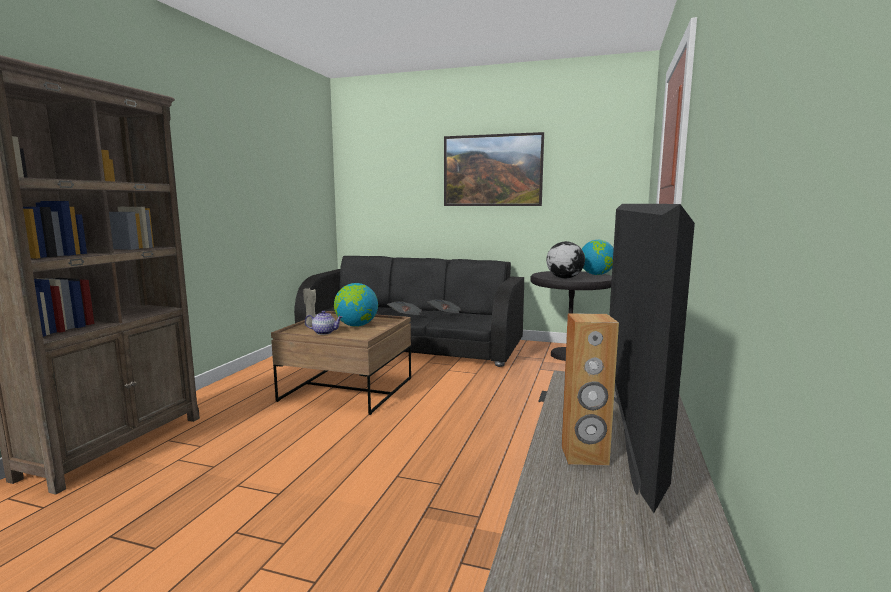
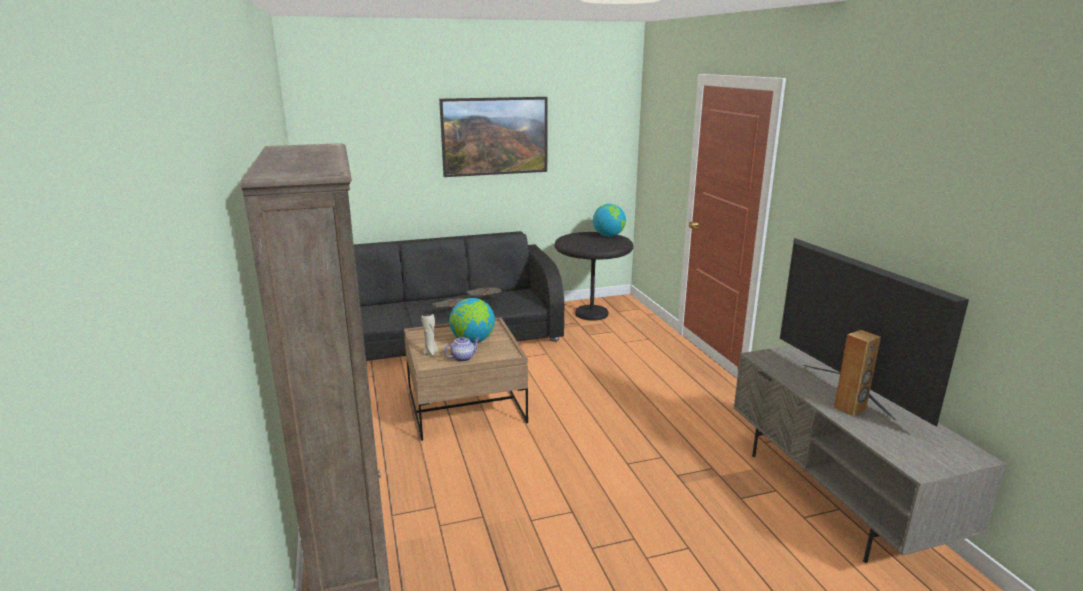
camera: 35 degrees left, 10 degrees up
(564, 278) = (595, 246): globe -> none

